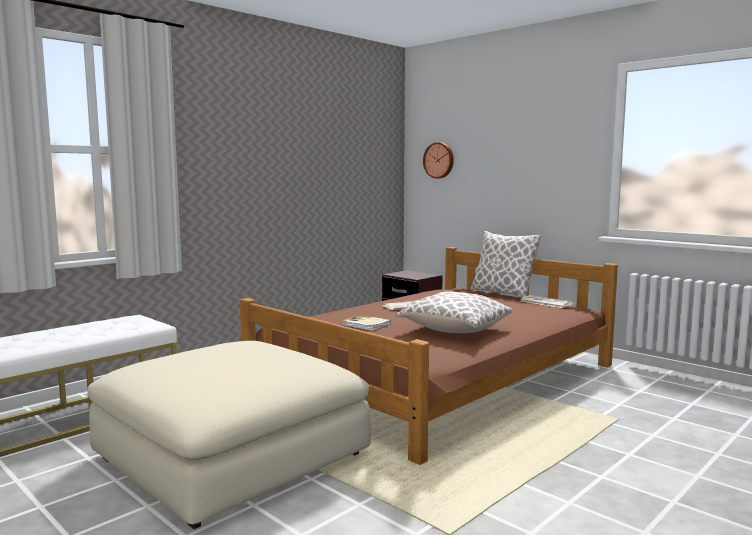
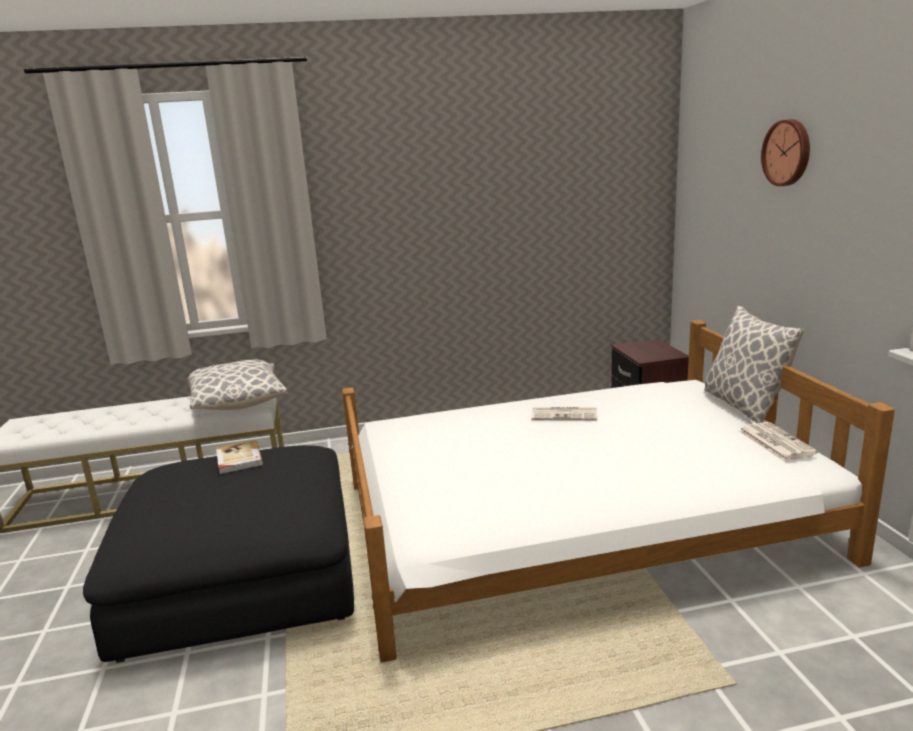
camera: 35 degrees right, 10 degrees up
(232, 457) = (242, 579): beige ottoman -> black ottoman
(366, 325) = (461, 444): book -> book (238, 459)
(438, 378) = (574, 520): brown bed -> white bed
(439, 160) = (710, 186): wall clock -> wall clock (788, 152)
(454, 330) = (546, 479): pillow -> pillow (238, 403)

